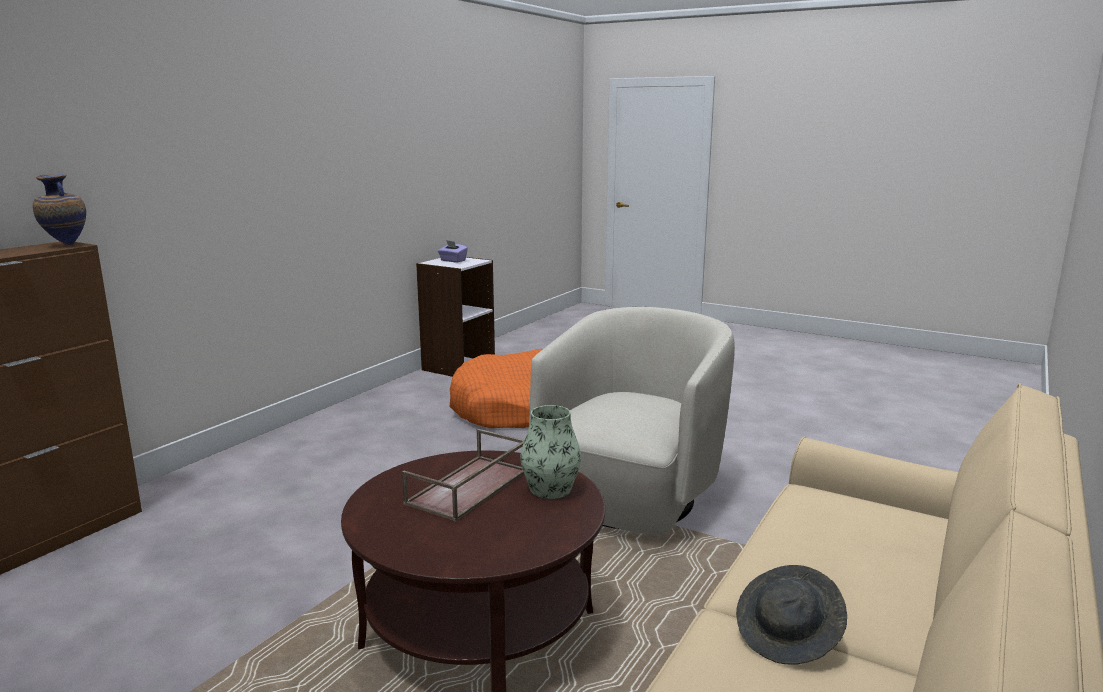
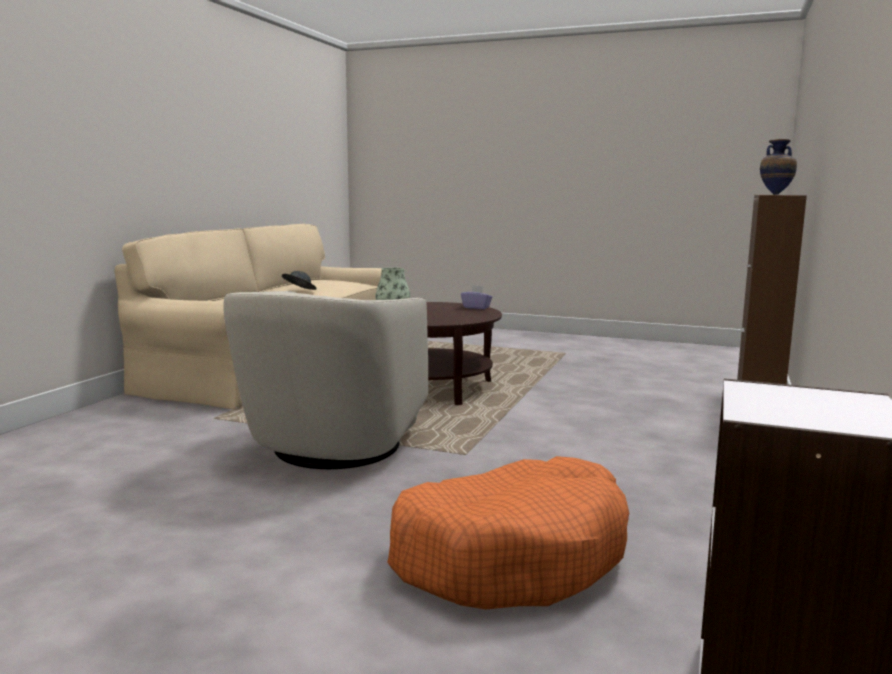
camera: 170 degrees right, 5 degrees down
(452, 261) = (824, 408): purple tissue box -> purple tissue box (476, 307)
(468, 488) = (439, 315): brown tray -> none

